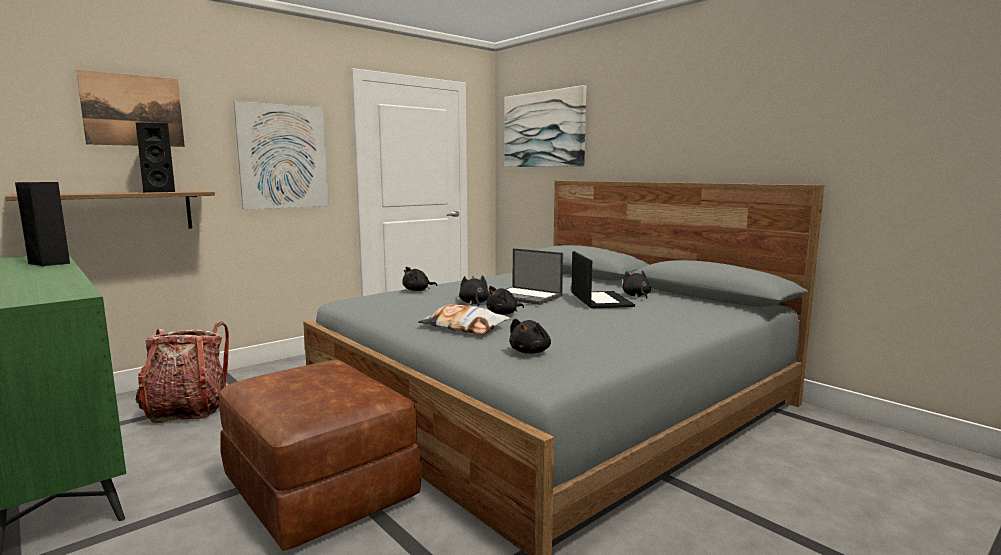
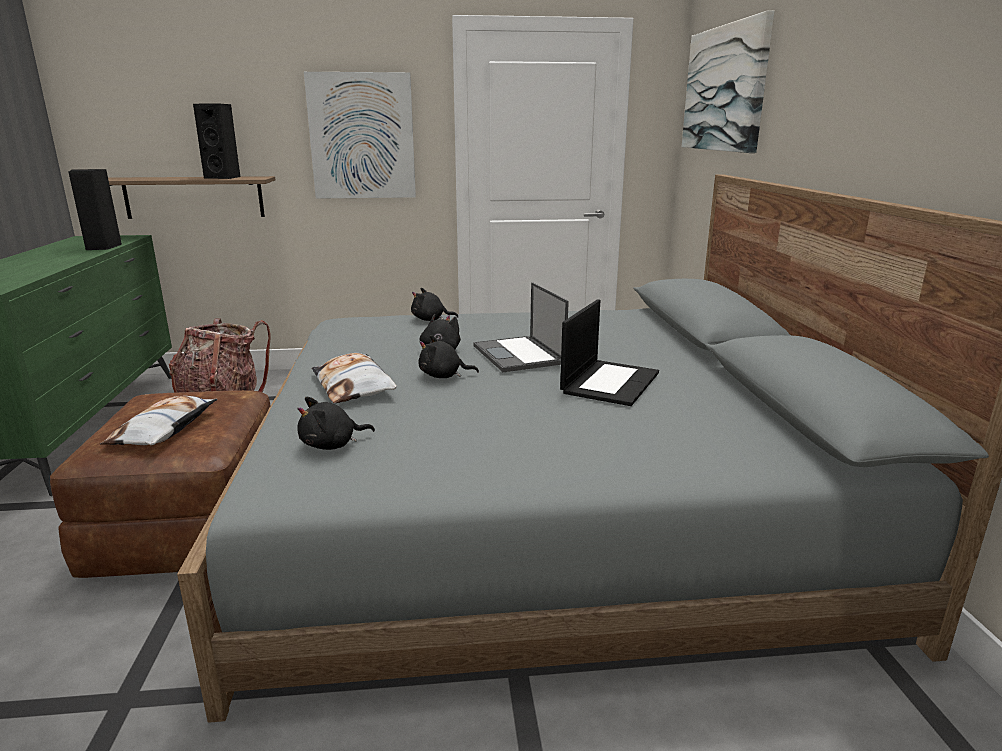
camera: 35 degrees right, 10 degrees up
(133, 110) = (204, 89): picture -> none
(326, 392) = (164, 430): none -> pillow
(636, 296) = (684, 386): black plush toy -> none

